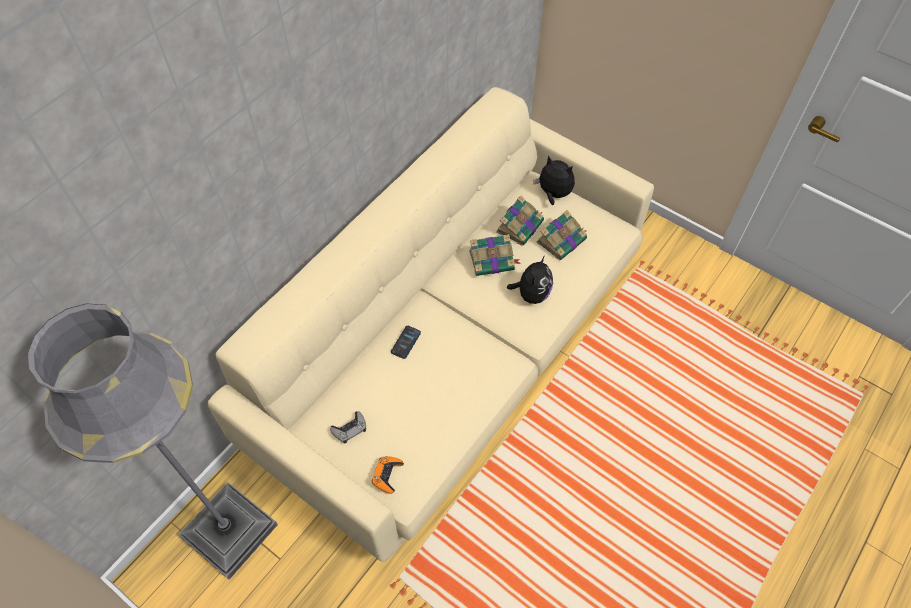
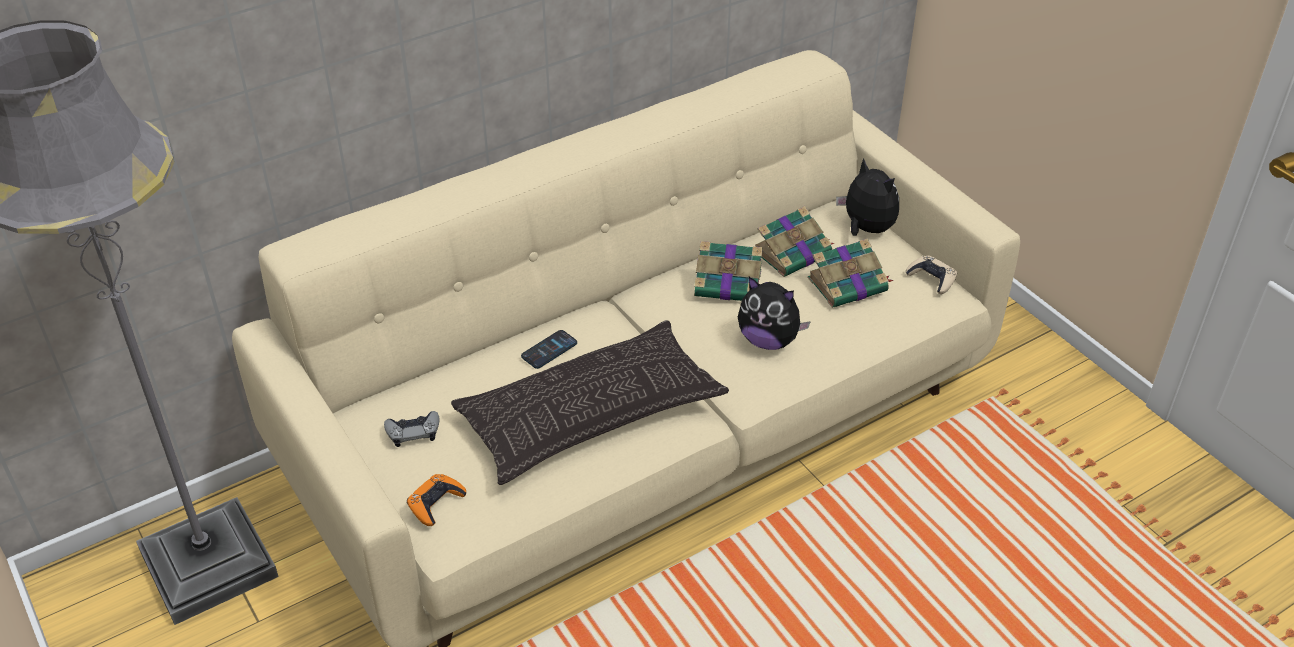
camera: 20 degrees right, 15 degrees down
(451, 380) = (590, 413): none -> pillow
(531, 294) = (768, 340): plush toy -> plush toy turned 75 degrees clockwise
(605, 220) = (932, 278): none -> beige game controller

